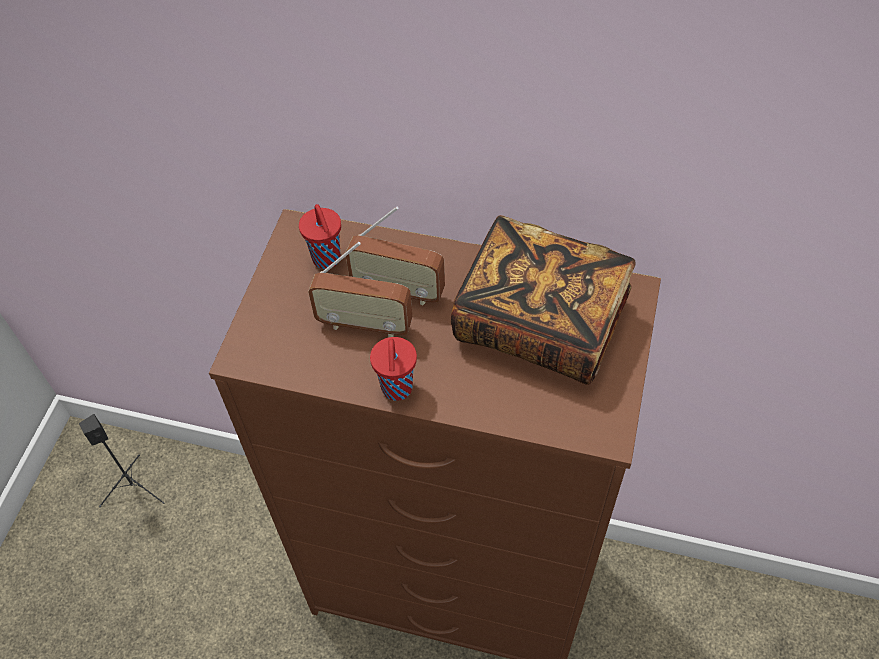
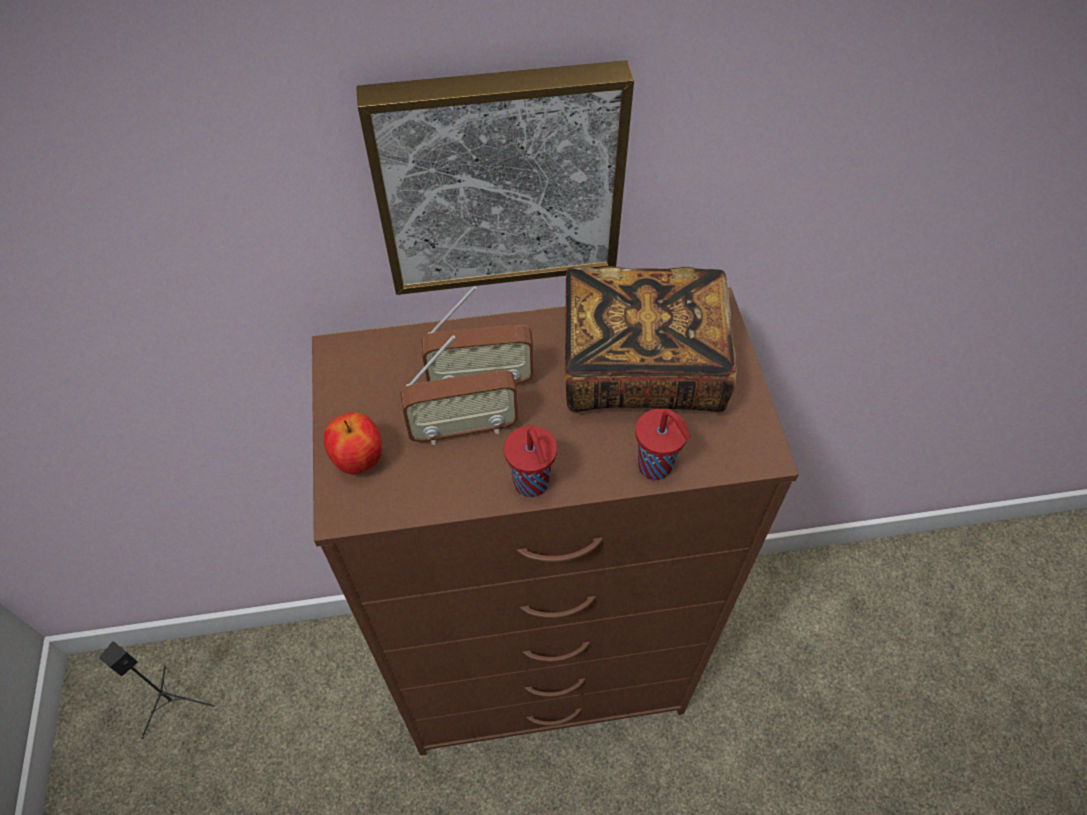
camera: 25 degrees left, 0 degrees up
(271, 322) = (359, 461): none -> apple
(327, 260) = (388, 374): red cup -> red cup (656, 467)
(453, 121) = (499, 178): none -> picture

